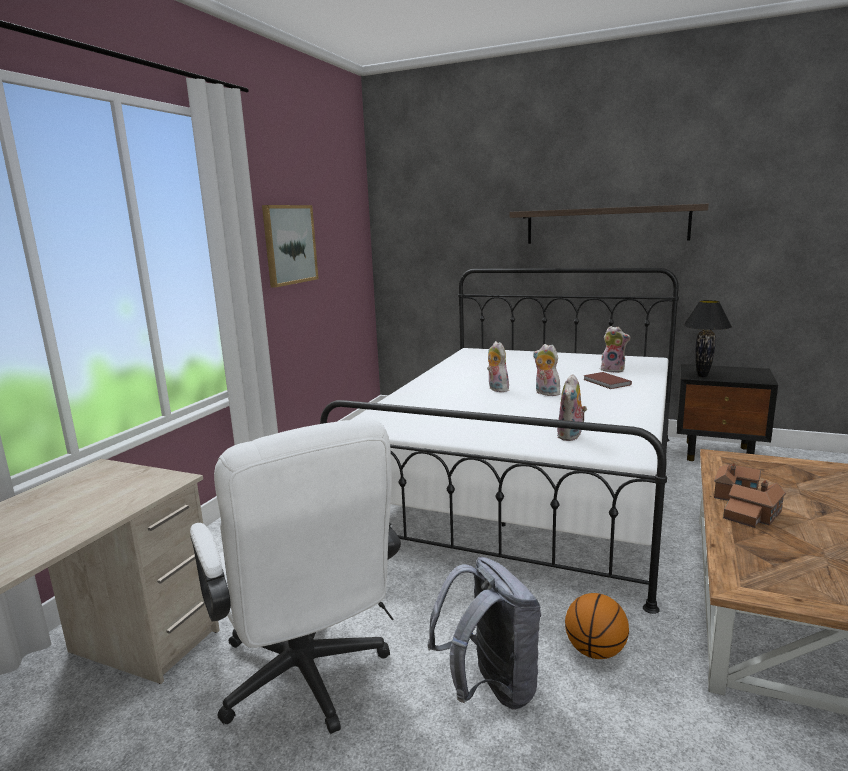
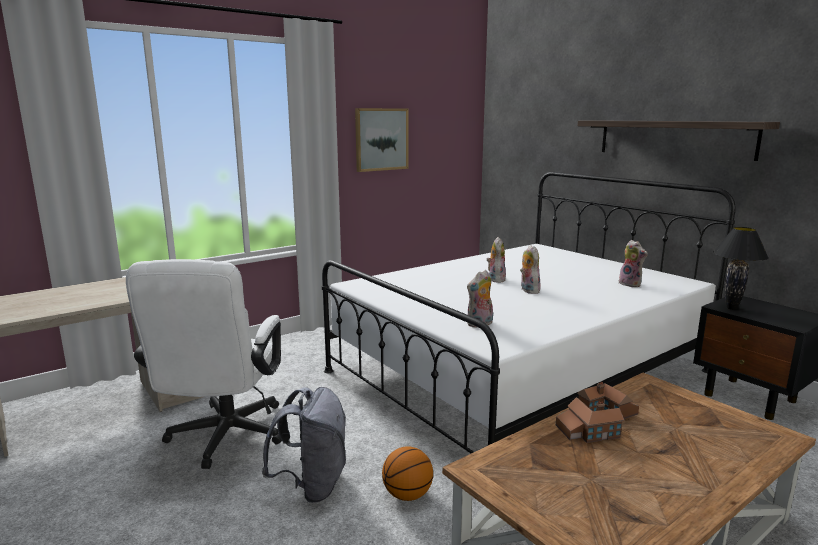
camera: 30 degrees right, 0 degrees up
(606, 382) = (600, 293): brown book -> none

